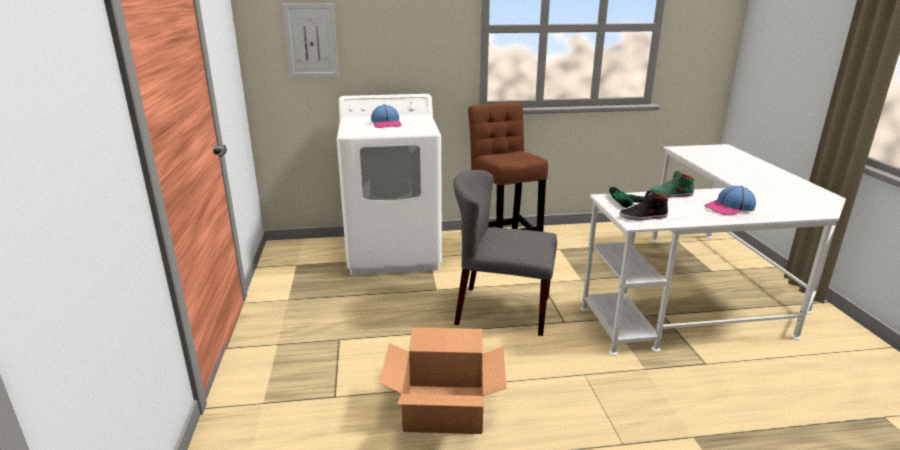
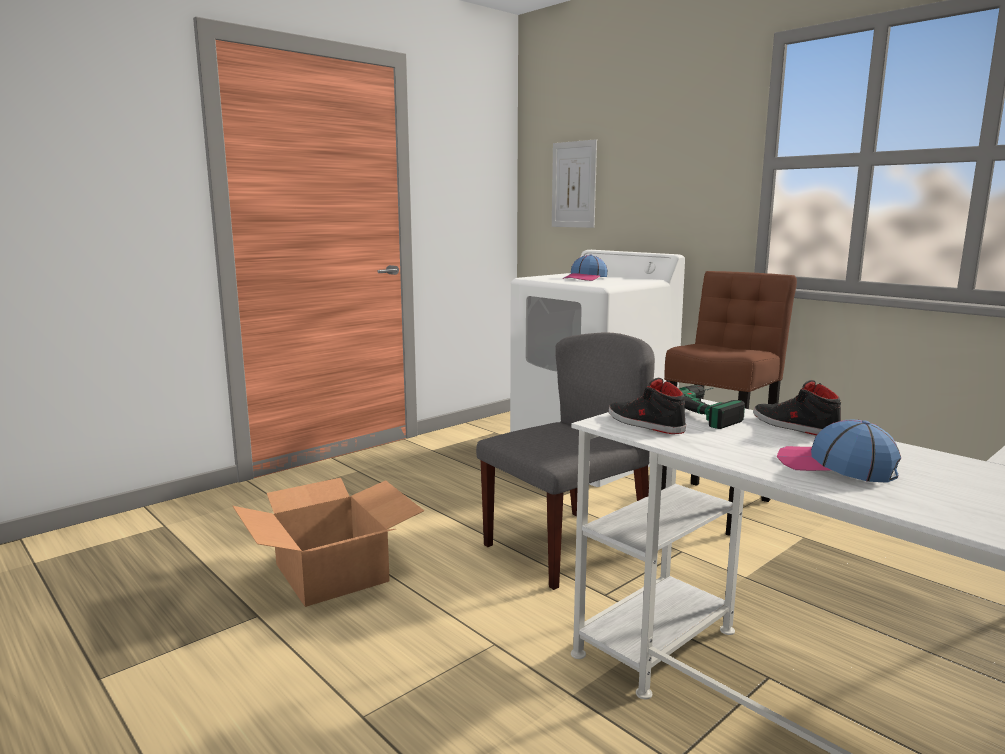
camera: 55 degrees right, 10 degrees down
(502, 310) = (567, 546): grey chair -> grey chair turned 75 degrees clockwise
(671, 195) = (794, 426): green shoe -> black shoe

